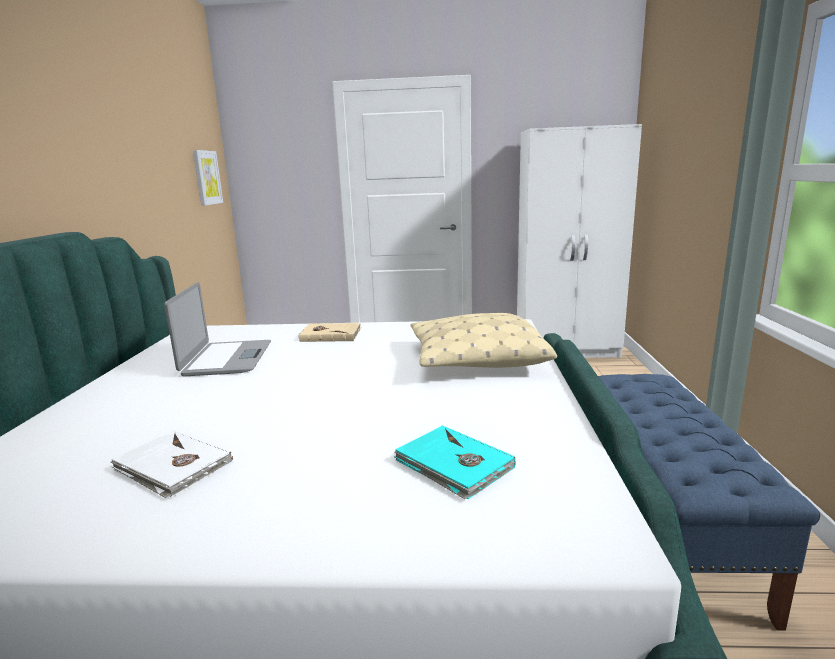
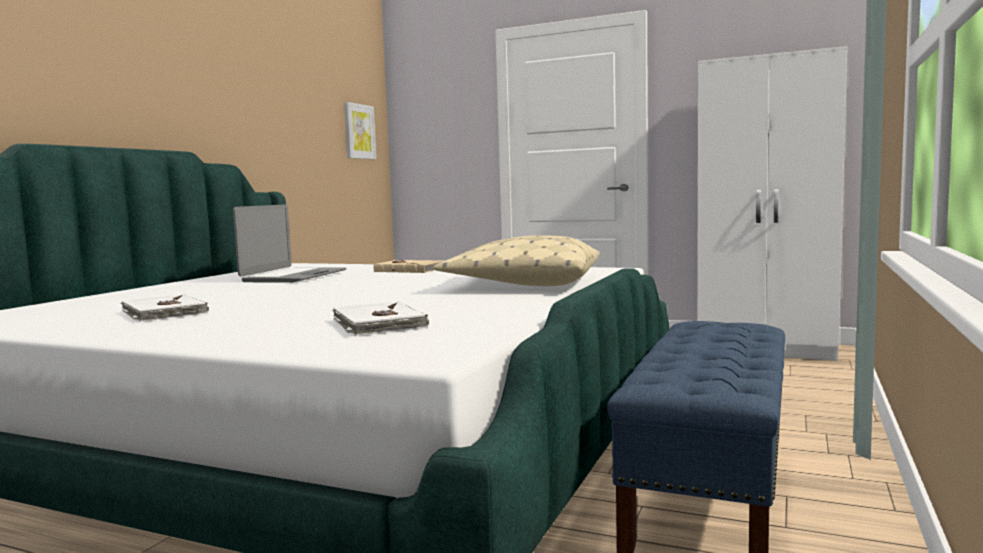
camera: 20 degrees right, 10 degrees down
(453, 465) = (377, 324): turquoise book -> white book

